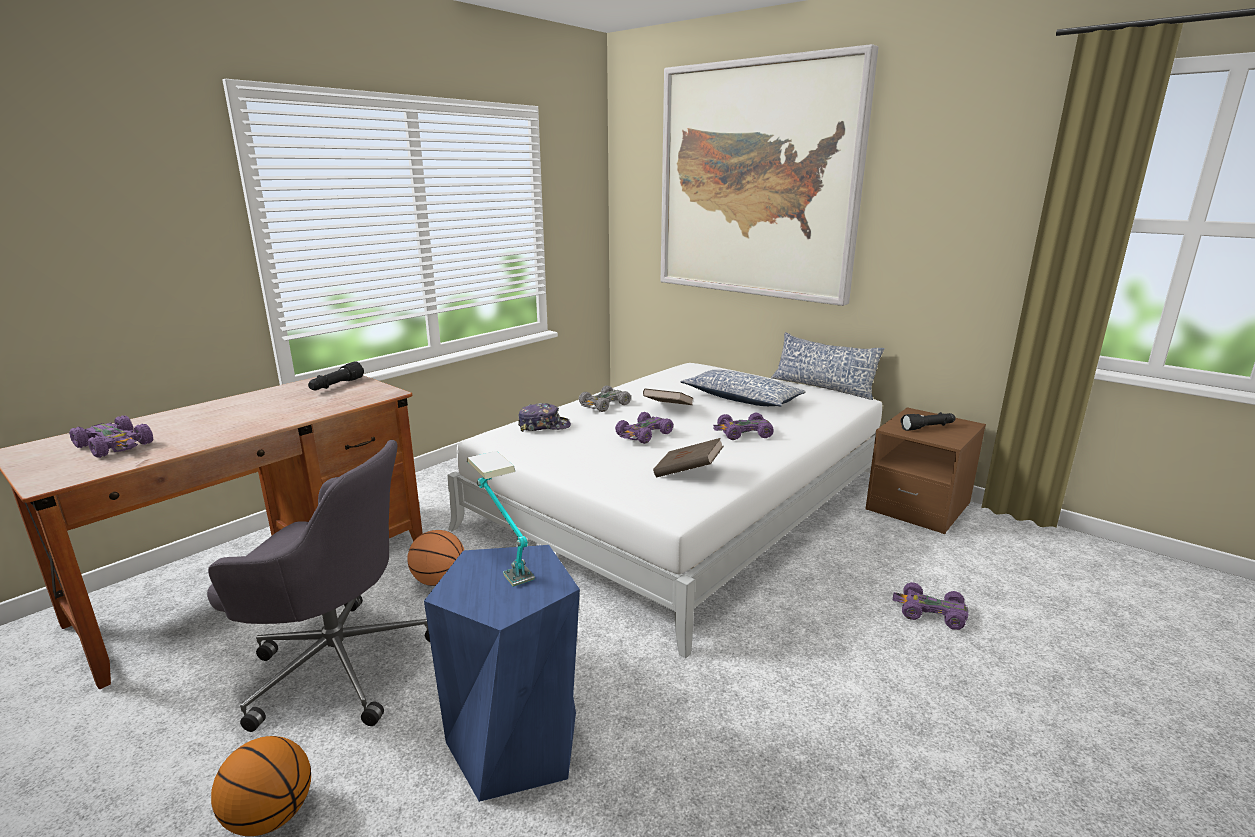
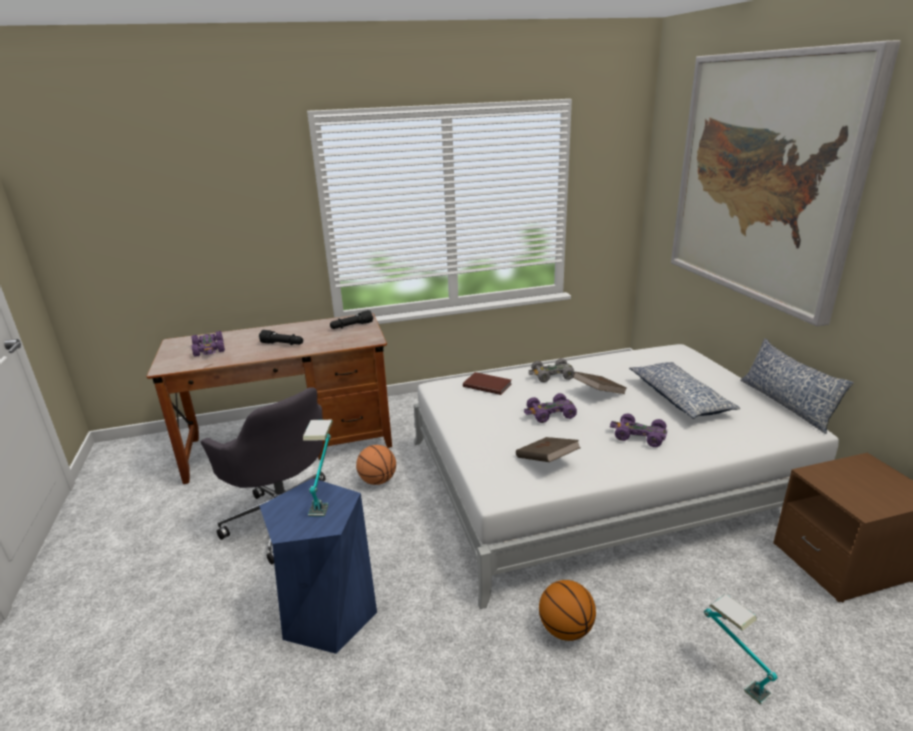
camera: 35 degrees right, 5 degrees up
(270, 816) = (194, 592): basketball -> basketball (566, 629)
(544, 426) = (487, 385): cap -> brown book
(928, 427) = (859, 484): black flashlight -> black flashlight (283, 344)
(930, 613) = (731, 672): purple toy car -> table lamp

